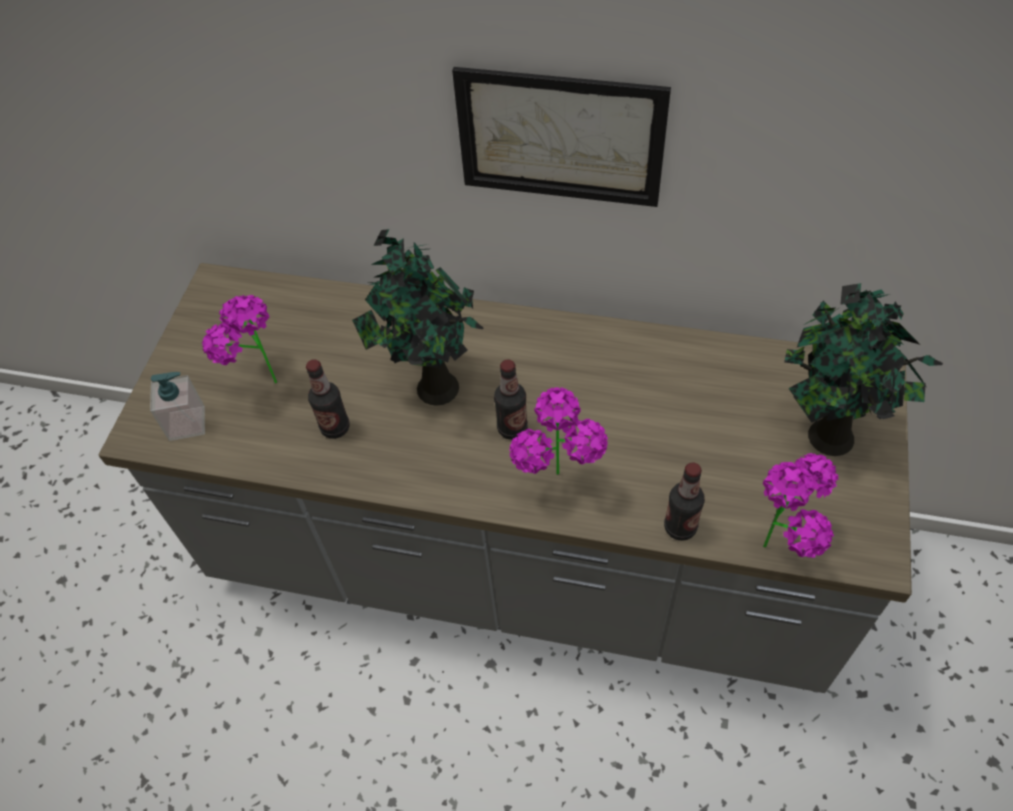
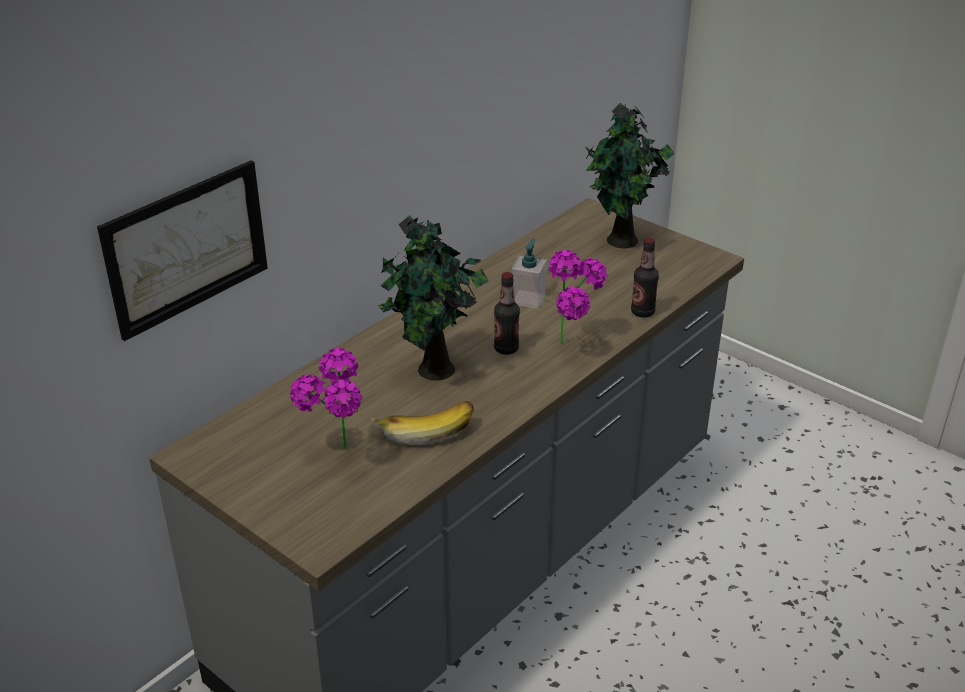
camera: 65 degrees left, 20 degrees down
(187, 423) = (338, 510): soap dispenser -> soap dispenser (528, 299)
(335, 427) = (425, 429): bottle -> banana
(560, 137) = (405, 135): picture -> picture (187, 248)
(783, 547) = (684, 283): potted plant -> none

